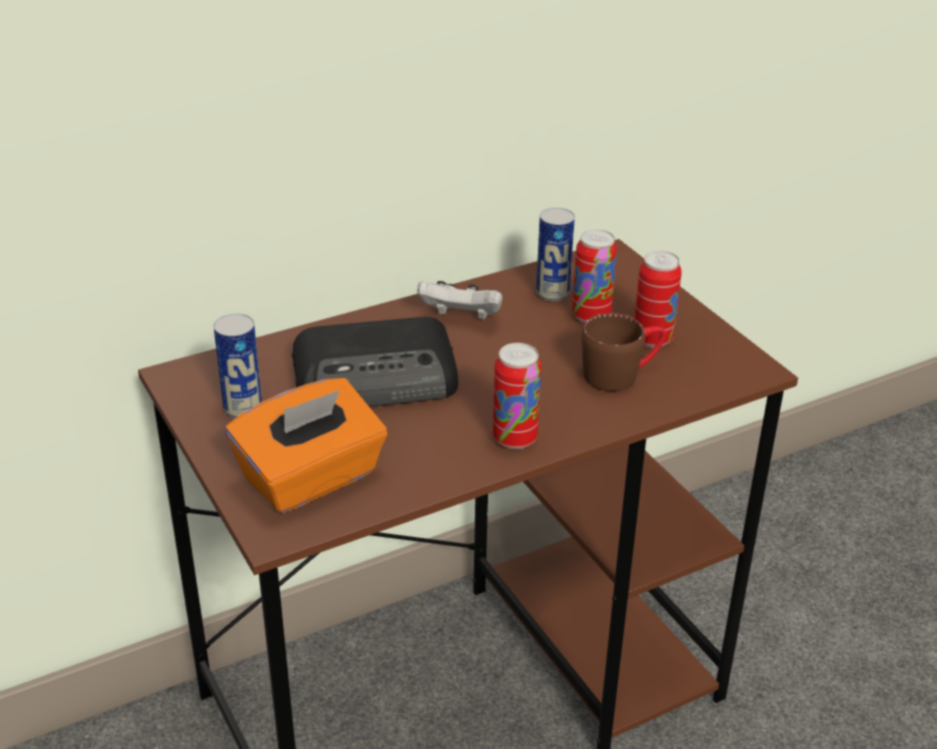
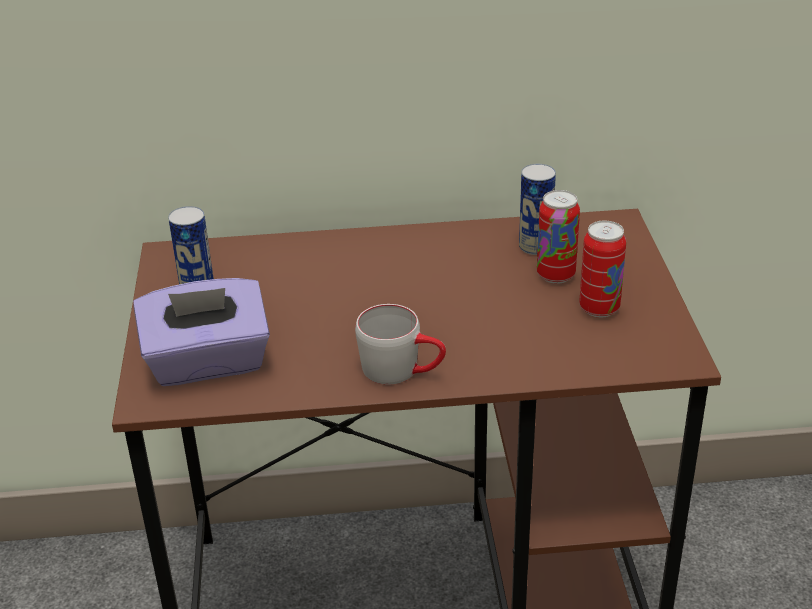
camera: 25 degrees right, 0 degrees up
(311, 478) = (208, 363): orange tissue box -> purple tissue box
(378, 378) = (325, 290): radio -> none
(461, 318) = (435, 253): white game controller -> none
(515, 439) = (402, 370): can -> grey mug
(621, 373) = (545, 333): brown mug -> none

